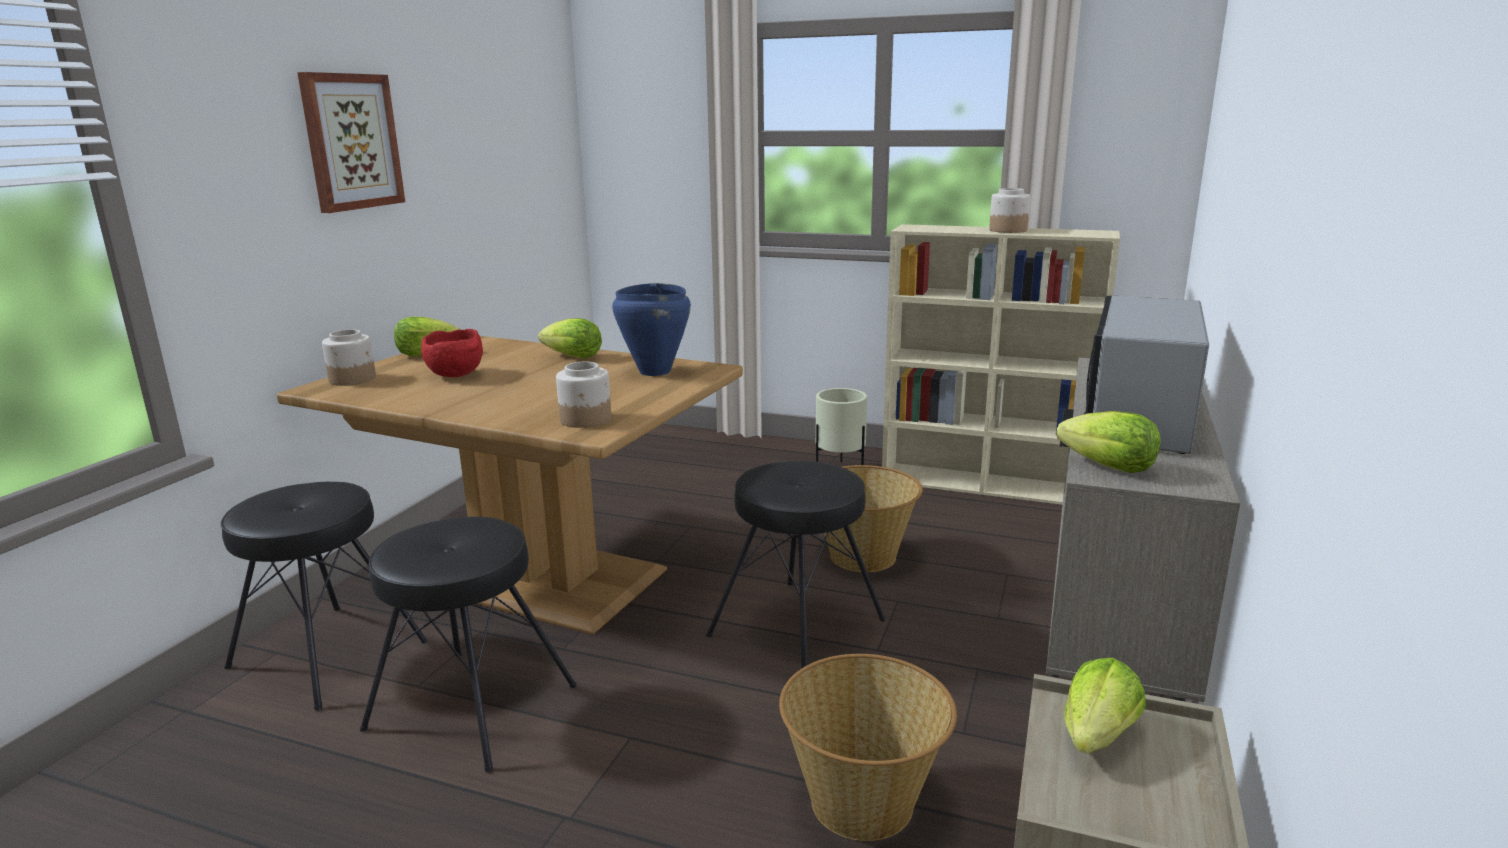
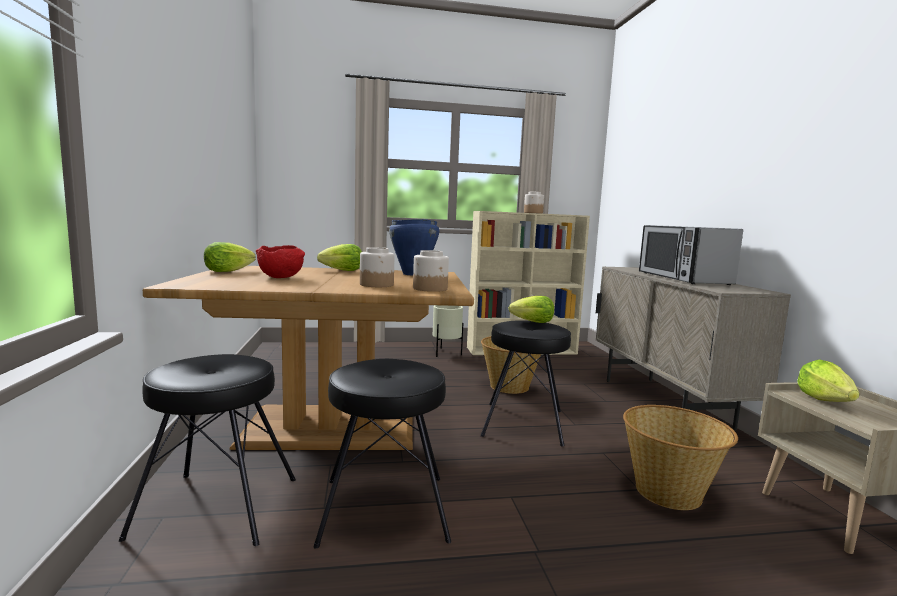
camera: 30 degrees left, 10 degrees down
(351, 142) = (182, 105): picture -> none
(353, 379) = (198, 281): jar -> jar (377, 285)
(1109, 468) = (721, 289): lettuce -> lettuce (533, 322)

